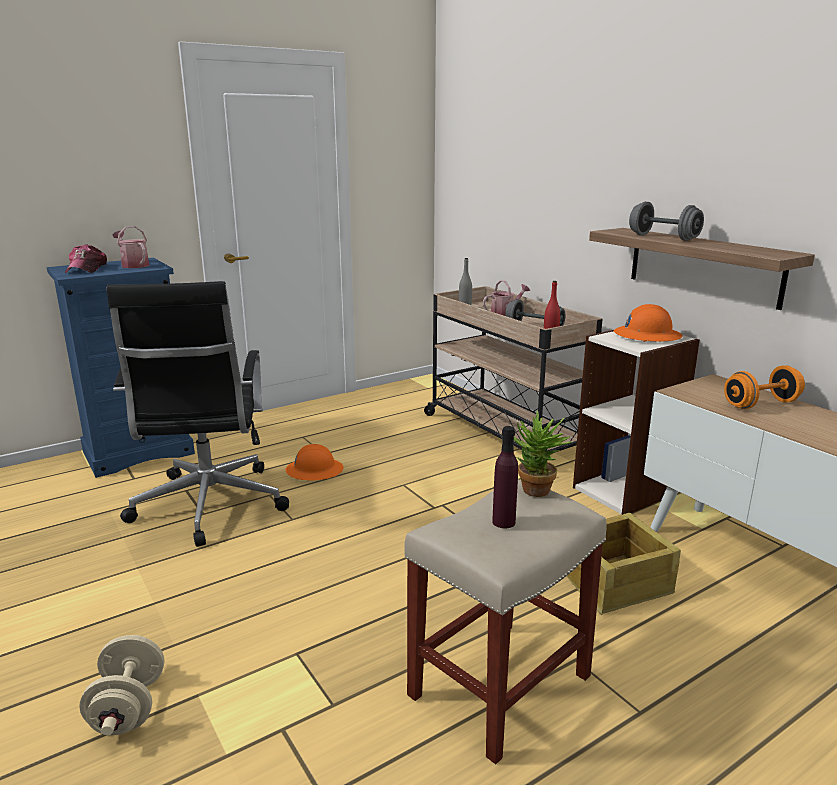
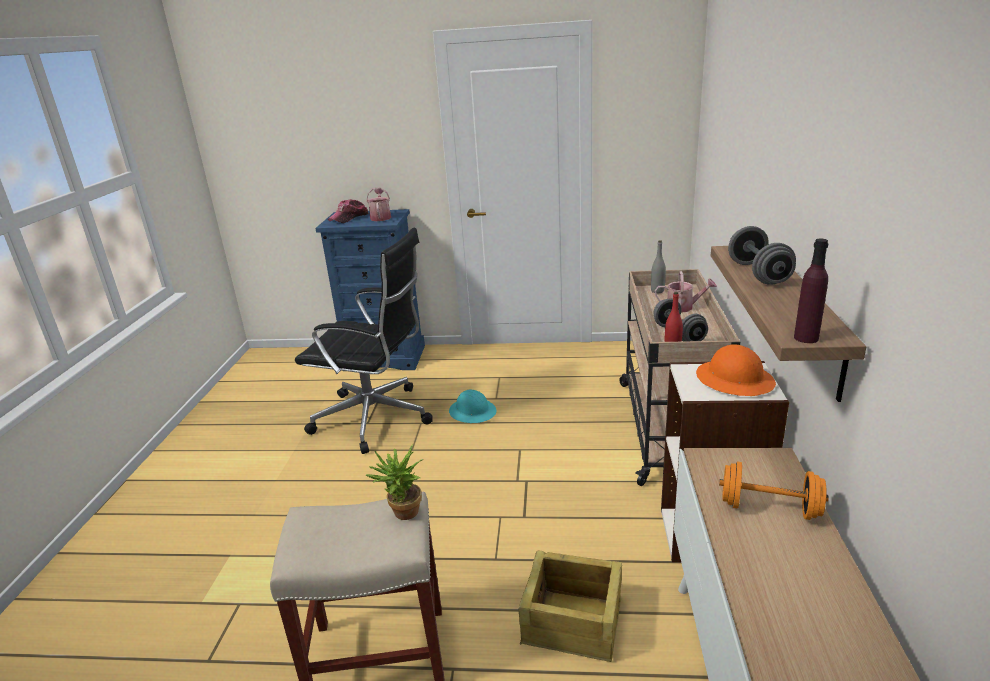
camera: 40 degrees right, 5 degrees up
(128, 708) = (196, 544): beige dumbbell -> none
(208, 506) = (376, 418): black office chair -> black office chair turned 105 degrees counterclockwise
(314, 470) = (472, 412): orange hard hat -> turquoise hard hat
(503, 522) = (347, 529): purple bottle -> purple bottle (806, 338)

